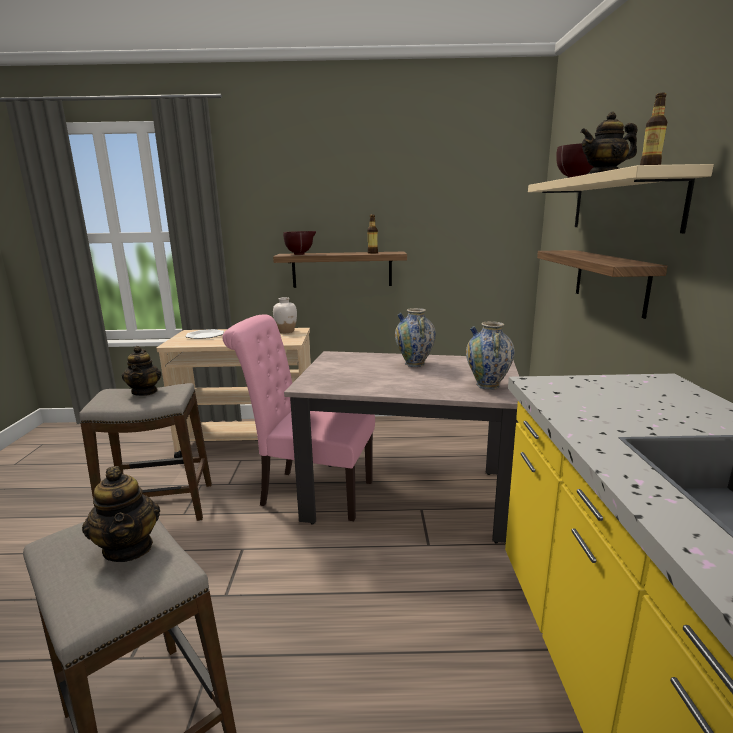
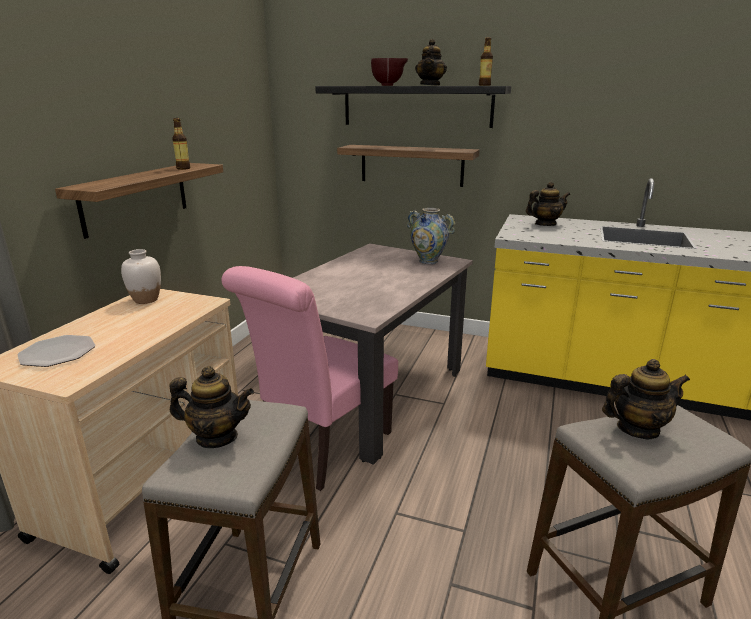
camera: 70 degrees left, 5 degrees up
(301, 254) = (108, 183): brown bowl -> none
(414, 364) = (350, 270): vase -> none
(623, 203) = (416, 106): beige shelf -> black shelf
(650, 395) = (545, 224): none -> teapot

